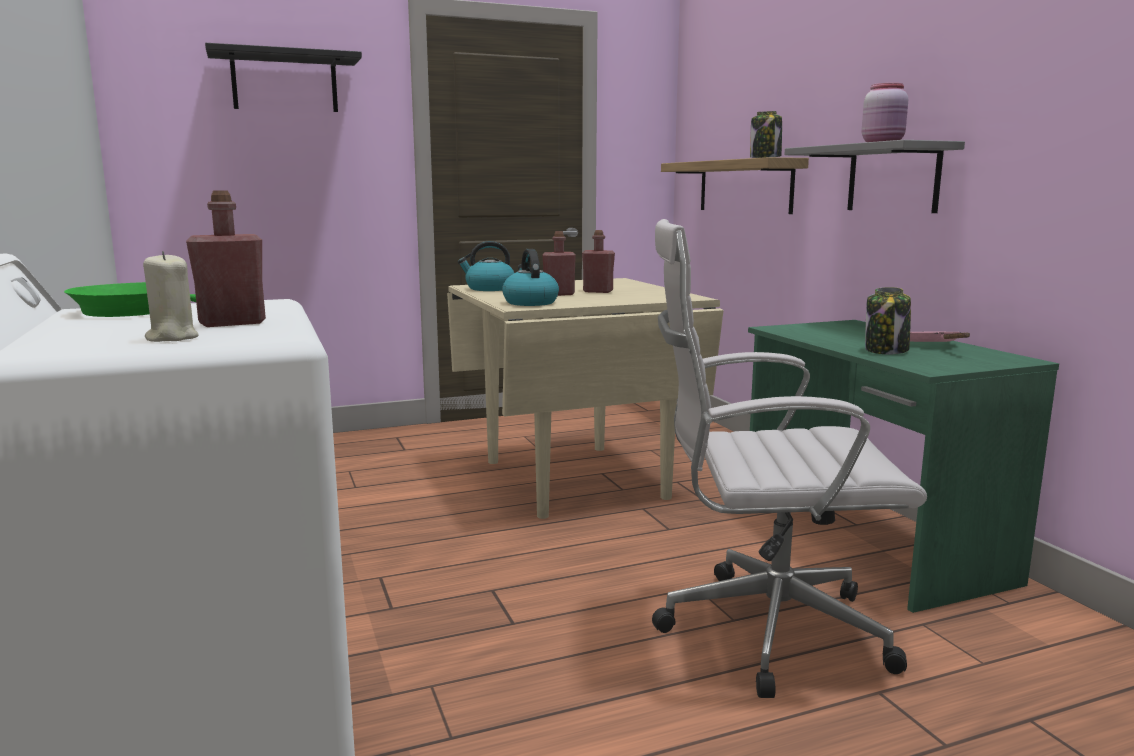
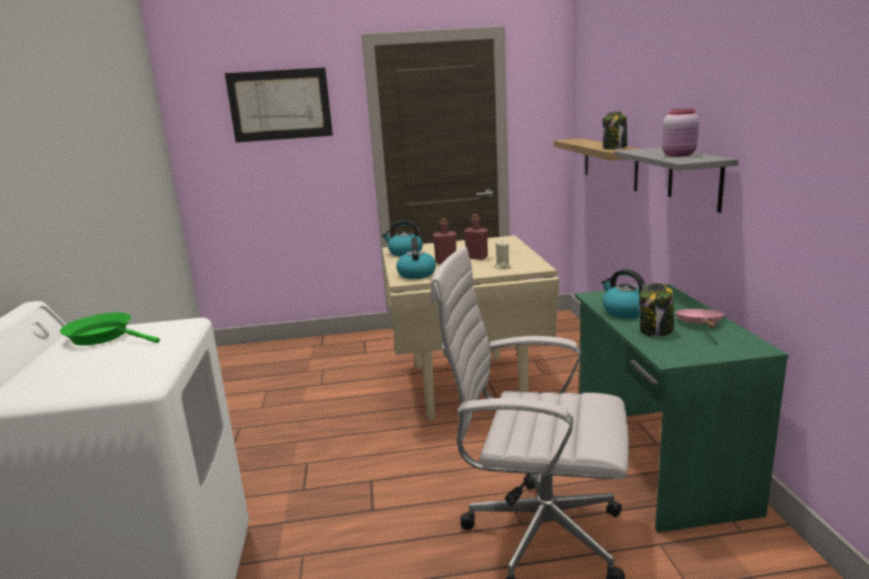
camera: 15 degrees right, 5 degrees up
(172, 338) = (86, 381): beige candle -> beige candle (502, 267)
(232, 323) = (136, 358): red bottle -> none
(285, 83) = (280, 105): black shelf -> picture
(829, 338) = (625, 311): none -> kettle

